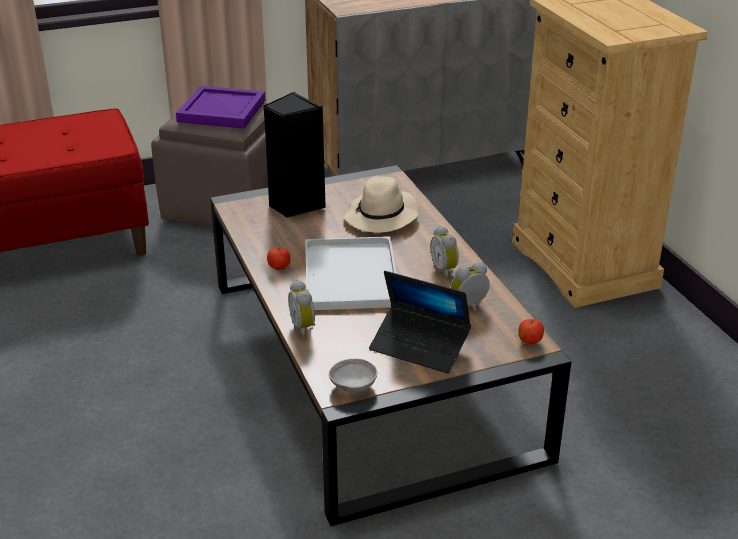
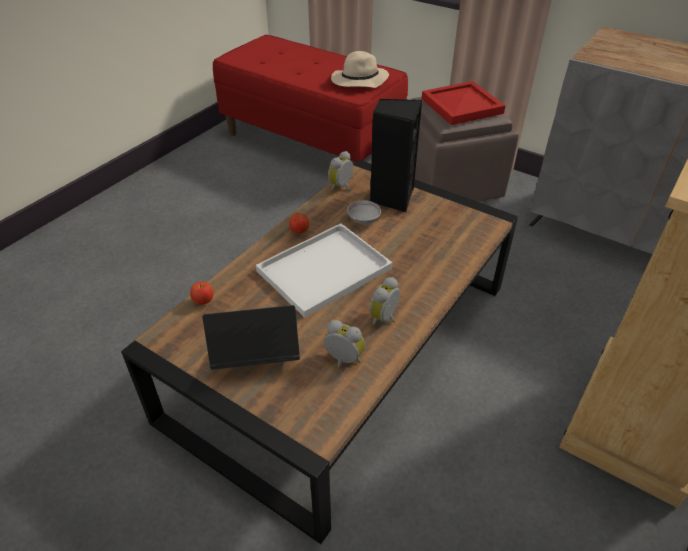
camera: 55 degrees right, 10 degrees up
(223, 110) = (463, 106): purple tray -> red tray
(304, 327) = (232, 280): alarm clock -> alarm clock (342, 187)
(353, 386) = (173, 343): grey bowl -> grey bowl (363, 220)
(382, 217) = (426, 246): beige hat -> beige hat (359, 81)
(419, 346) = (256, 356): laptop -> laptop turned 90 degrees clockwise
(529, 342) = (321, 429): apple -> apple (203, 301)

